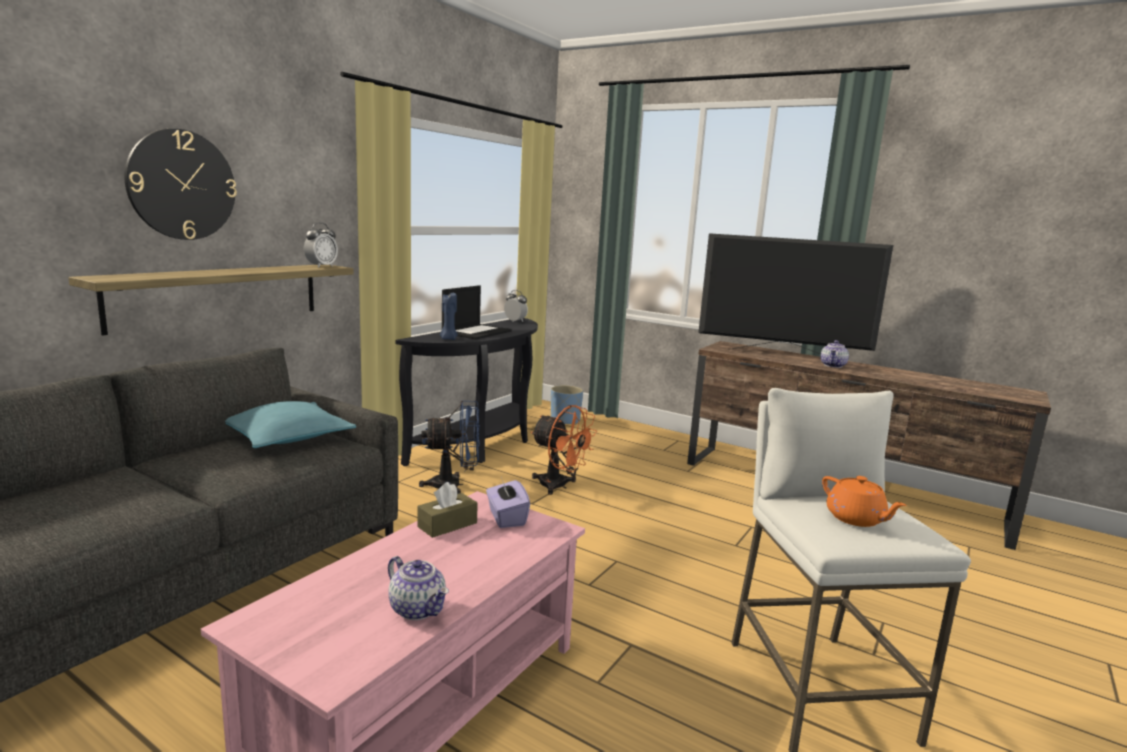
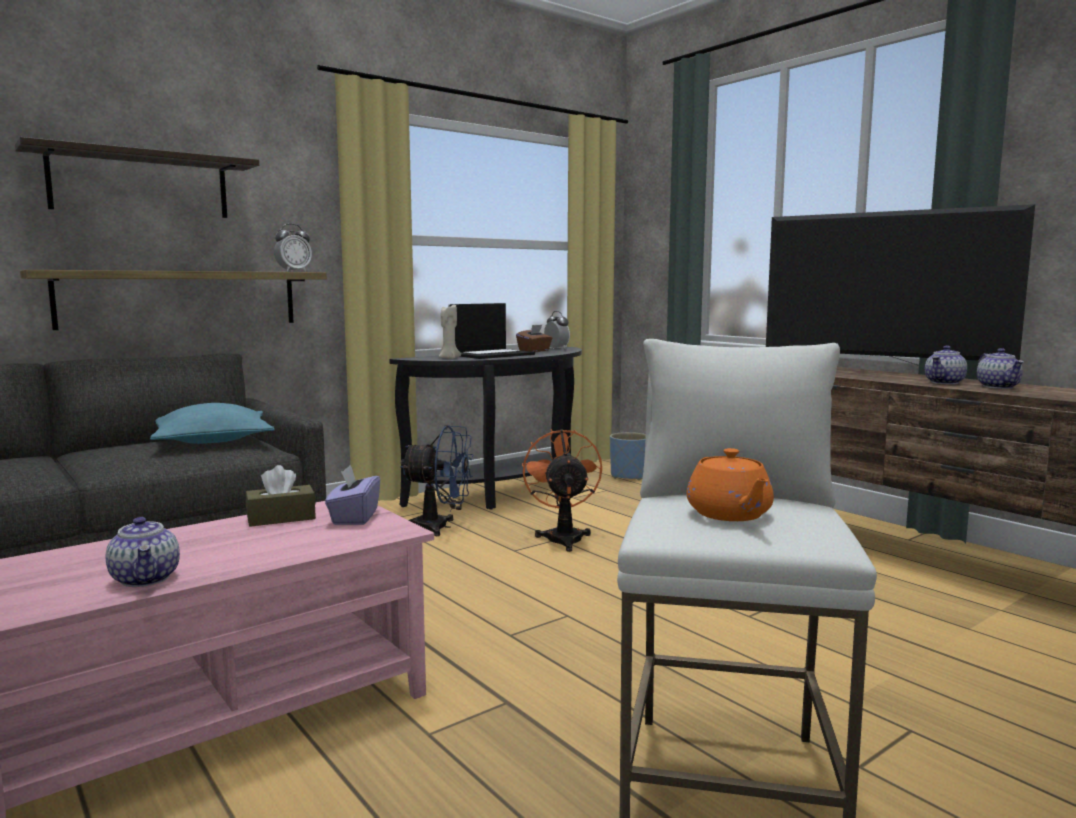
camera: 20 degrees right, 5 degrees down
(182, 185) = (140, 184): wall clock -> shelf
(448, 338) = (449, 358): blue candle -> beige candle
(502, 325) = (534, 351): none -> brown tissue box
(559, 486) = (563, 537): orange fan -> orange fan turned 150 degrees counterclockwise
(869, 370) = (998, 387): none -> teapot

